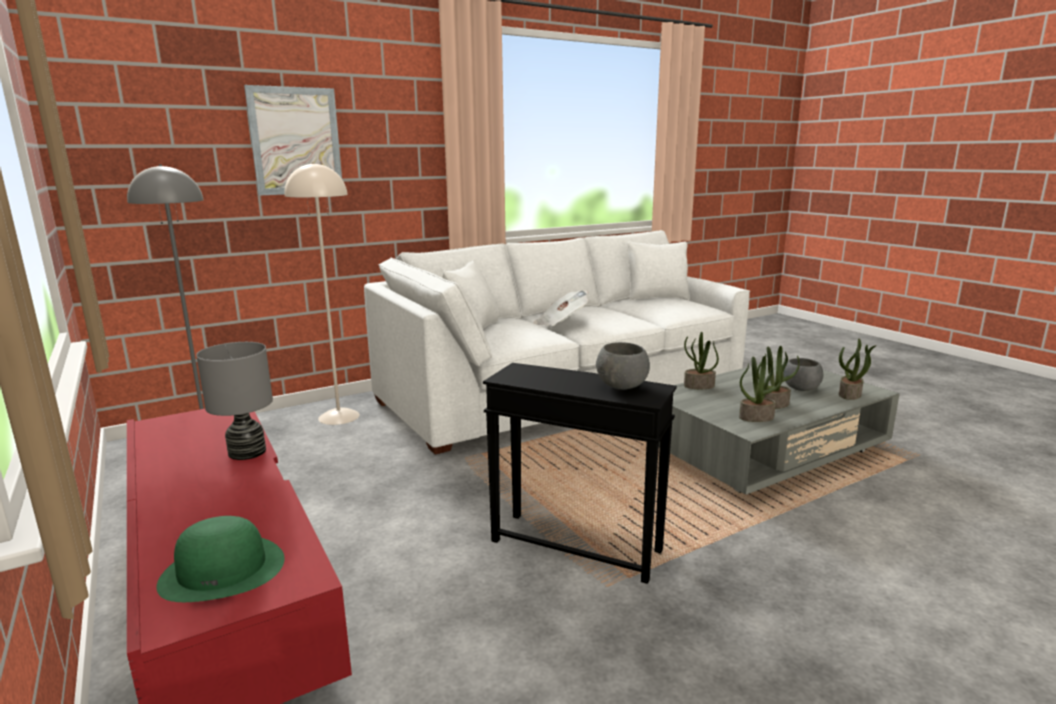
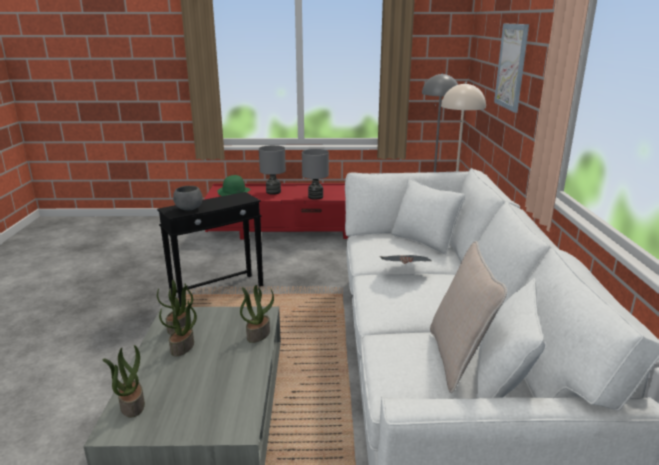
camera: 120 degrees right, 5 degrees up
(217, 508) = (273, 192): none -> grey table lamp
(657, 301) = (458, 359): none -> beige pillow
(801, 389) = (181, 385): grey bowl -> none

